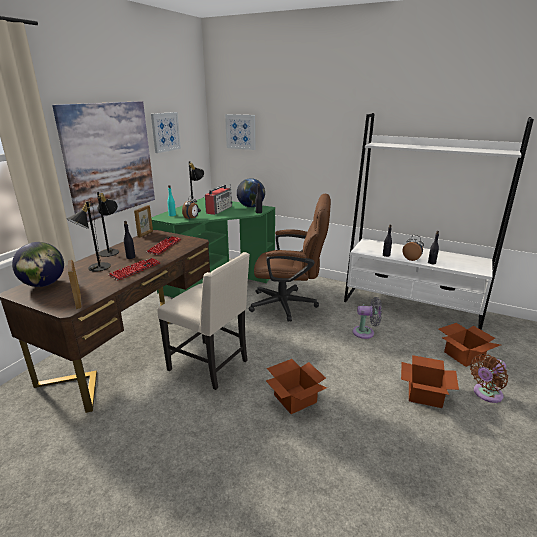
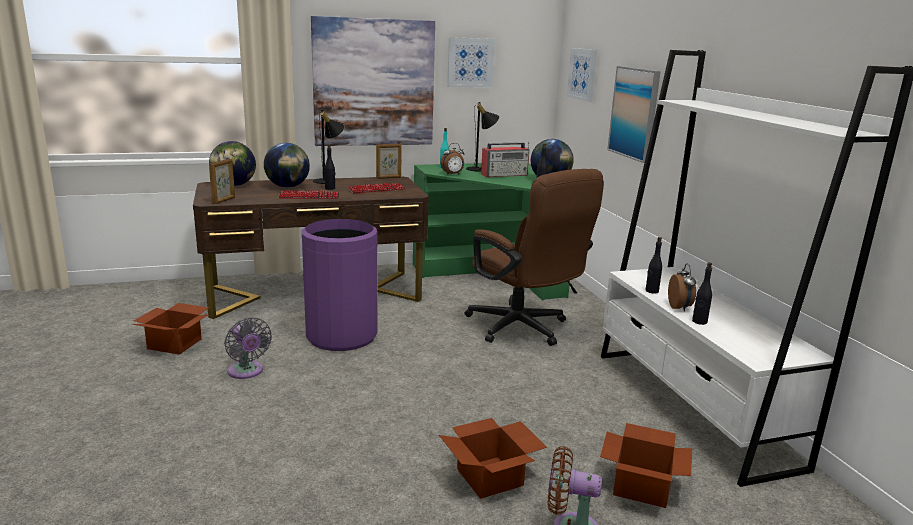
camera: 45 degrees right, 5 degrees down
(95, 268) = (288, 187): black table lamp -> globe
(210, 365) = (341, 336): beige chair -> purple trash can
(295, 398) = (356, 396): cardboard box -> cardboard box (176, 343)
(304, 153) = (634, 113): none -> picture
(366, 332) = (555, 394): grey fan -> grey fan (247, 372)

